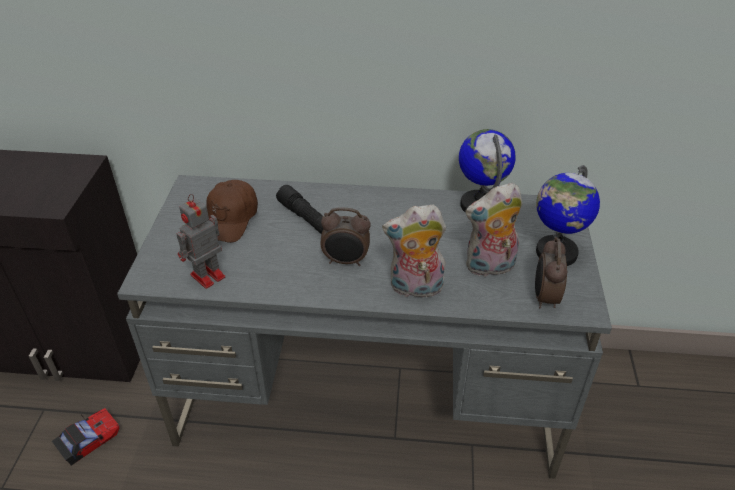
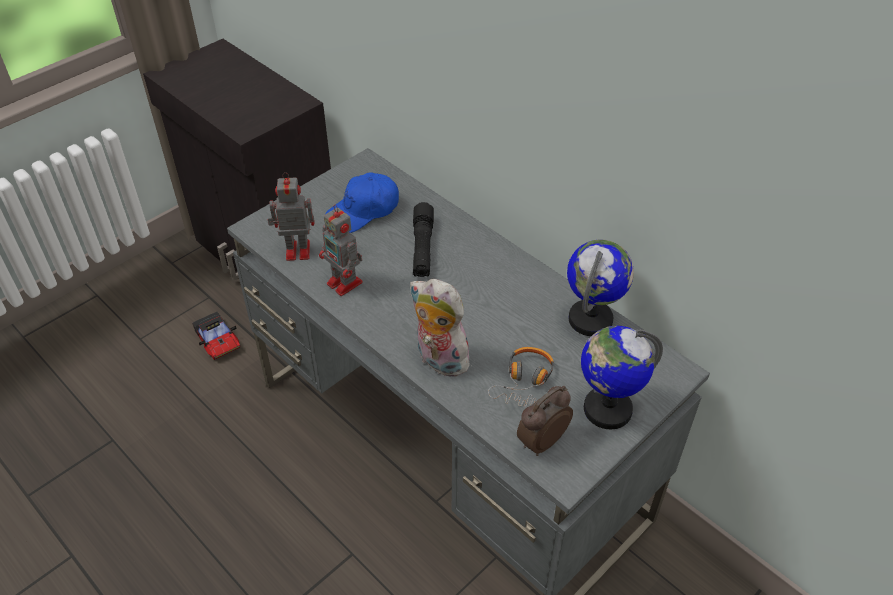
camera: 40 degrees right, 5 degrees up
(88, 439) = (217, 340): toy car -> toy car turned 60 degrees clockwise
(230, 219) = (364, 211): brown cap -> blue cap
(279, 278) = (346, 284): none -> toy robot
(346, 261) = (411, 301): alarm clock -> none
(489, 267) = (525, 383): plush toy -> headphones

